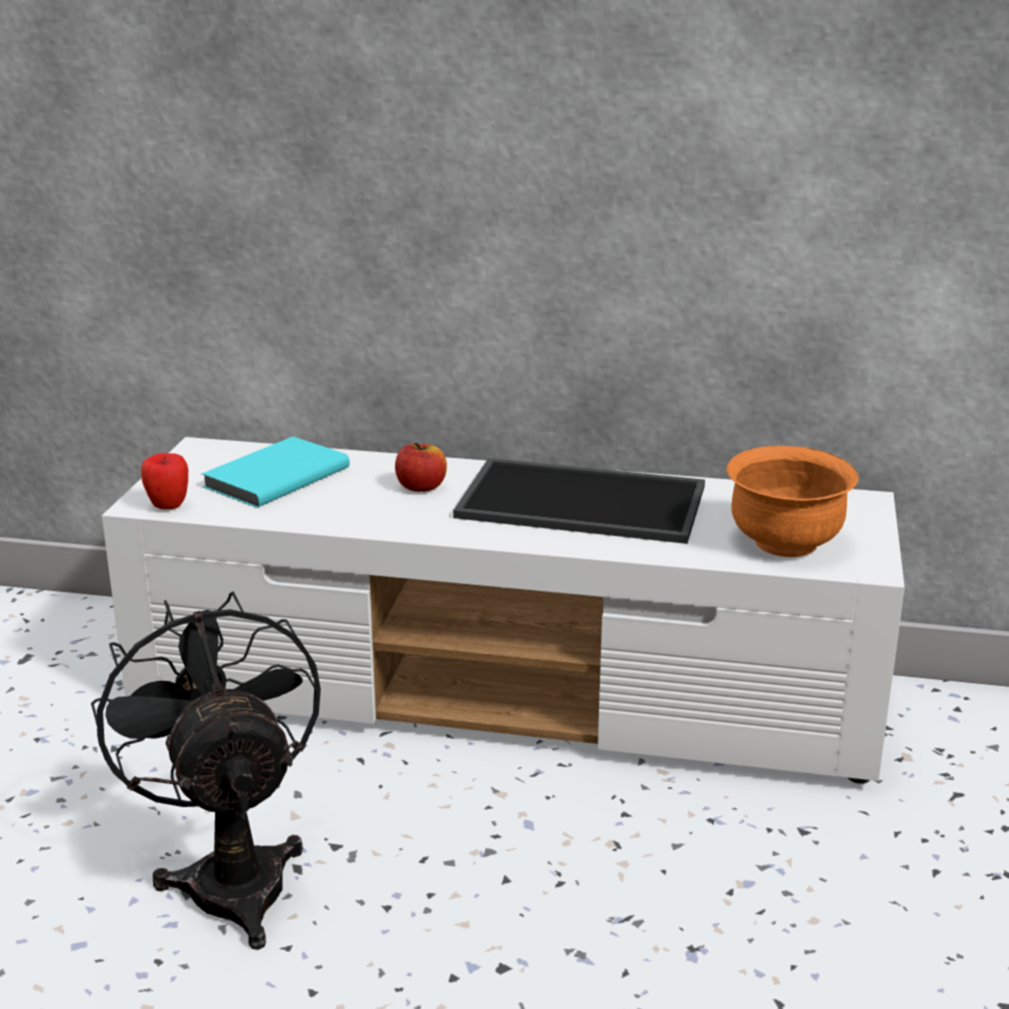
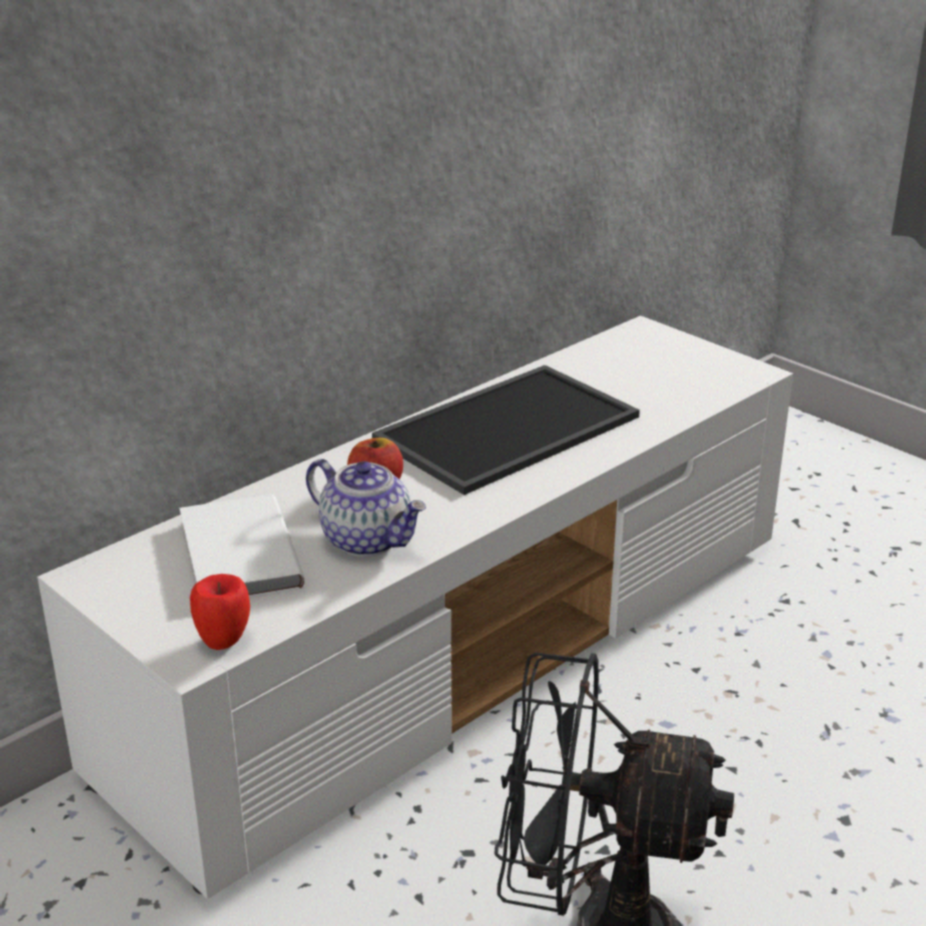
camera: 55 degrees left, 5 degrees up
(273, 477) = (236, 556): turquoise book -> white book
(345, 507) = (368, 540): none -> teapot
(785, 544) = (682, 383): orange bowl -> none

